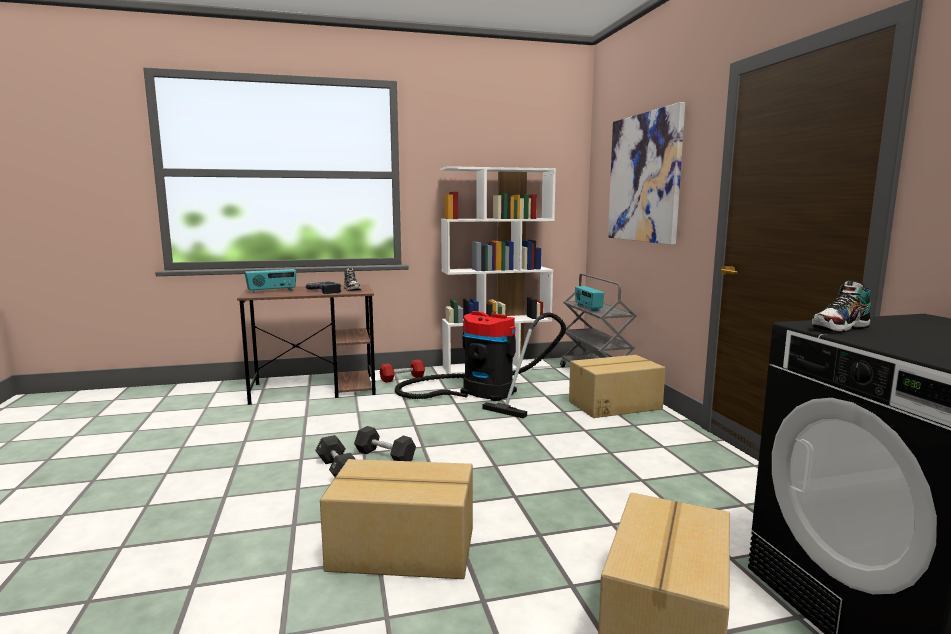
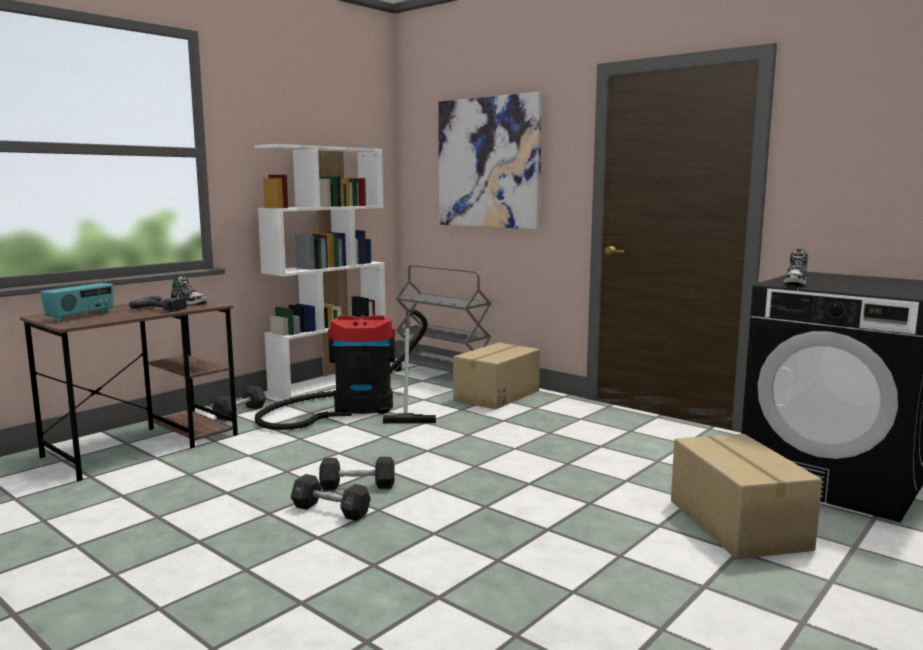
camera: 35 degrees left, 0 degrees up
(402, 378) = (240, 412): red dumbbell -> black dumbbell
(403, 550) = (507, 547): cardboard box -> none
(587, 308) = (435, 301): radio -> none

